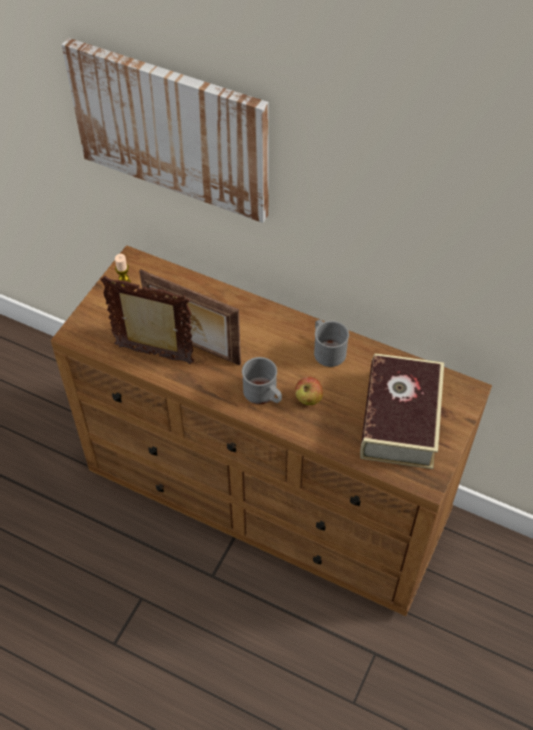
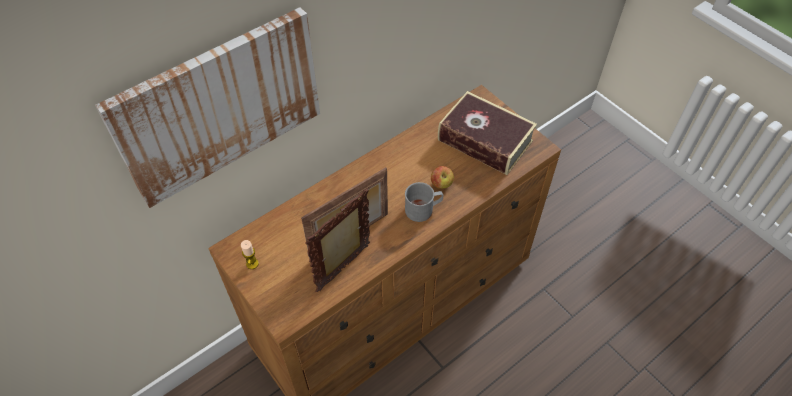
camera: 65 degrees left, 0 degrees up
(327, 350) = (404, 156): grey mug -> none

